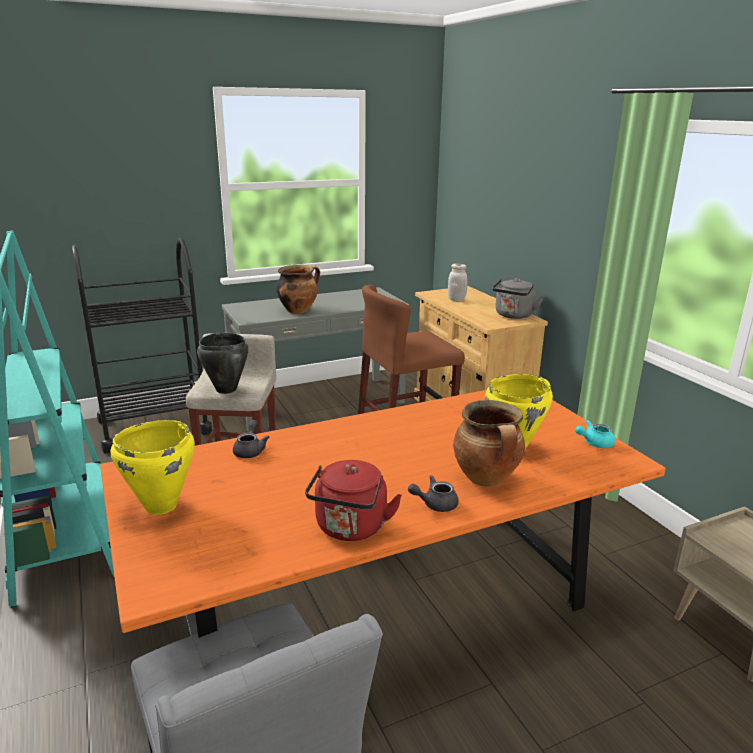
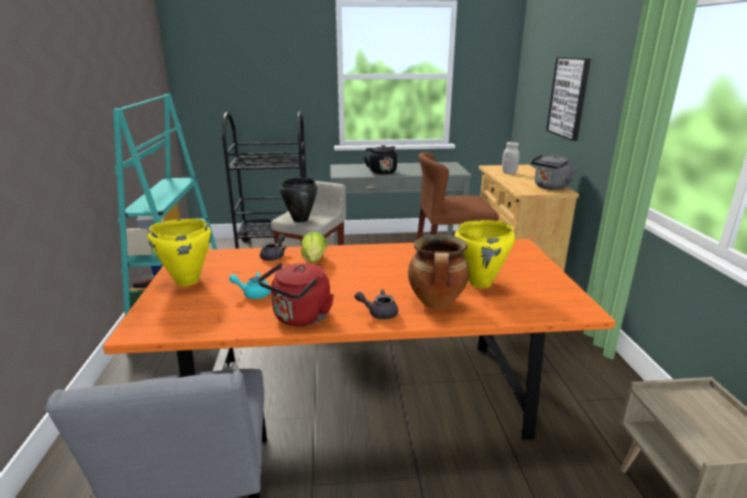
camera: 20 degrees right, 0 degrees up
(298, 310) = (381, 172): cooking pot -> black kettle
(306, 448) = (314, 260): none -> lettuce
(519, 211) = (569, 97): none -> picture
(594, 443) = (557, 291): turquoise teapot -> turquoise teapot (253, 294)

